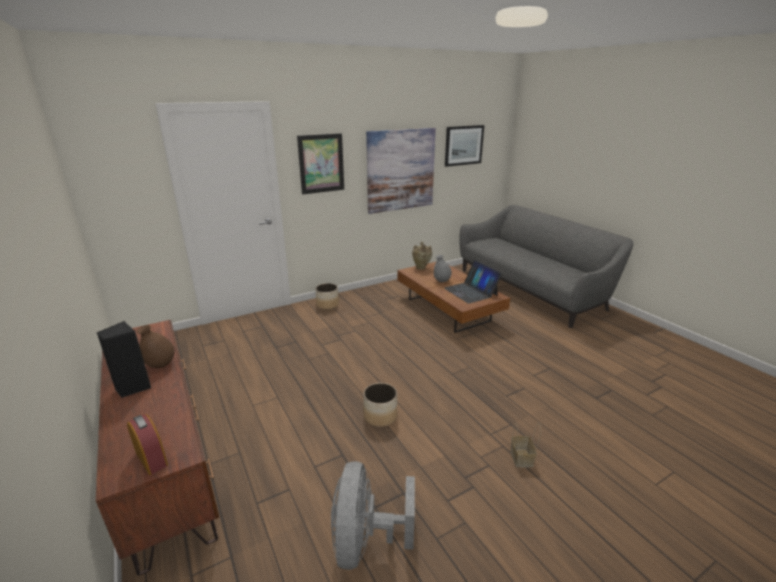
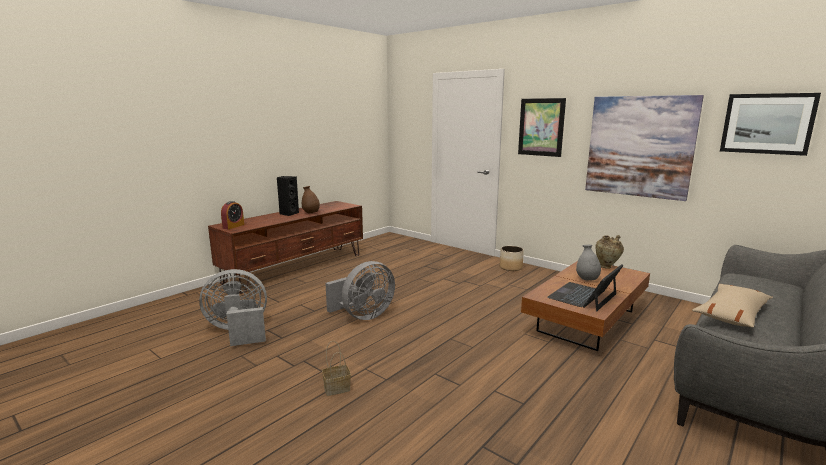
camera: 70 degrees right, 10 degrees down
(380, 416) = (363, 316): planter -> grey fan
(534, 263) = (732, 314): none -> beige pillow

